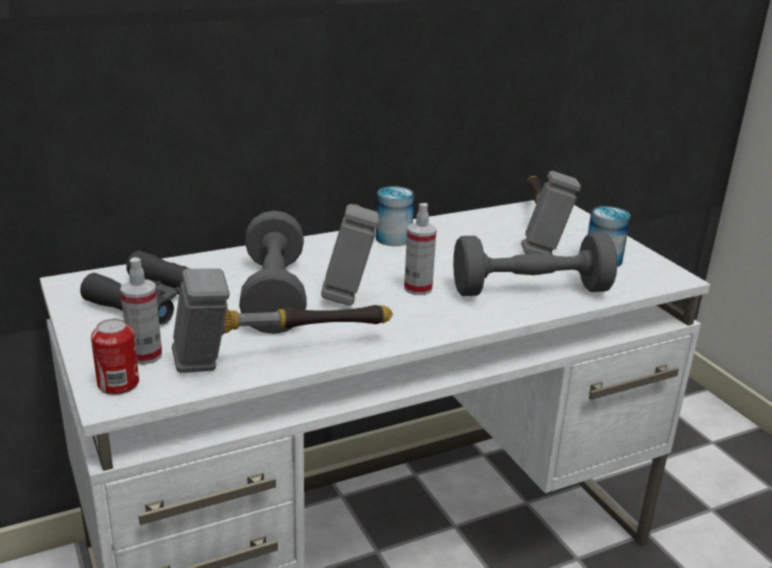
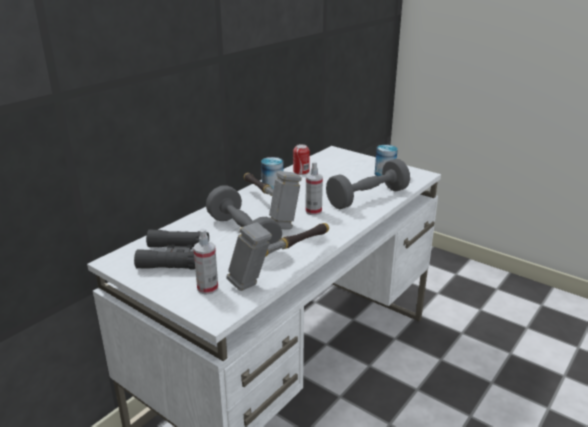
camera: 25 degrees left, 0 degrees up
(118, 384) = (210, 308): can -> can (301, 171)
(538, 232) = (341, 167): hammer -> none

